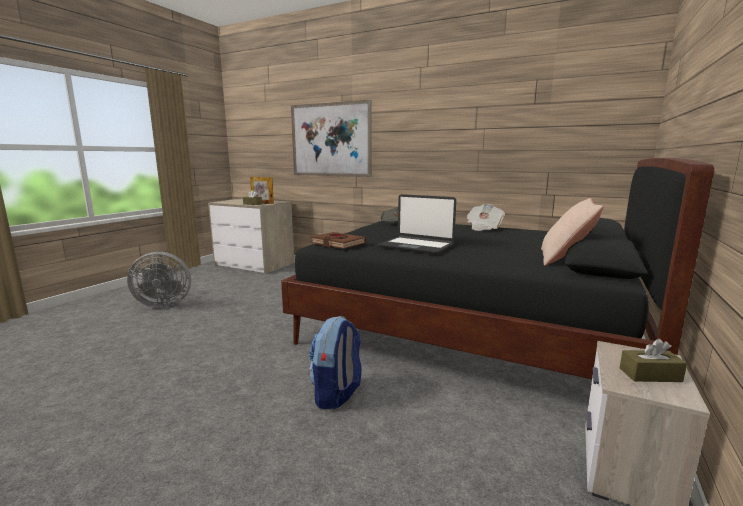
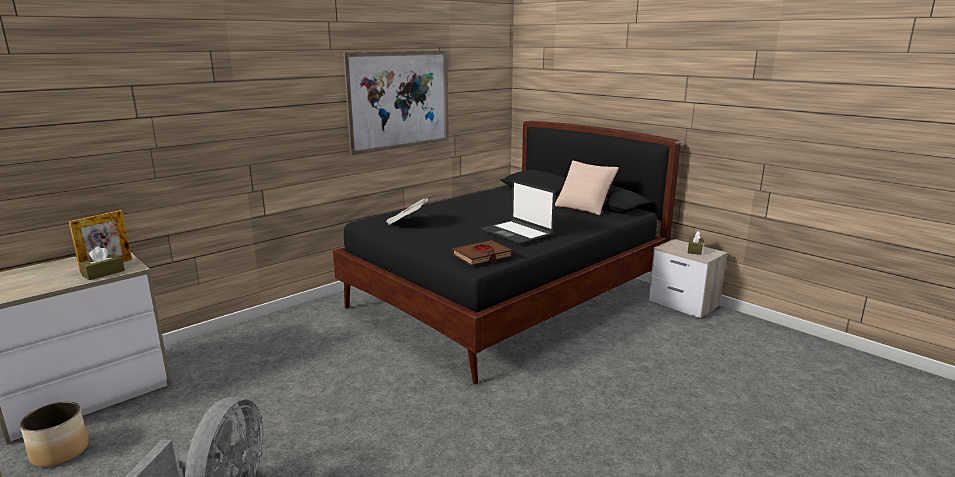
camera: 70 degrees left, 5 degrees up
(208, 272) = (61, 452): none -> planter
(330, 140) = (198, 124): picture -> picture (400, 100)
(337, 394) = (586, 373): backpack -> none
(416, 246) = (517, 233): laptop -> laptop turned 90 degrees clockwise
(483, 227) = (458, 201): newspaper -> none

